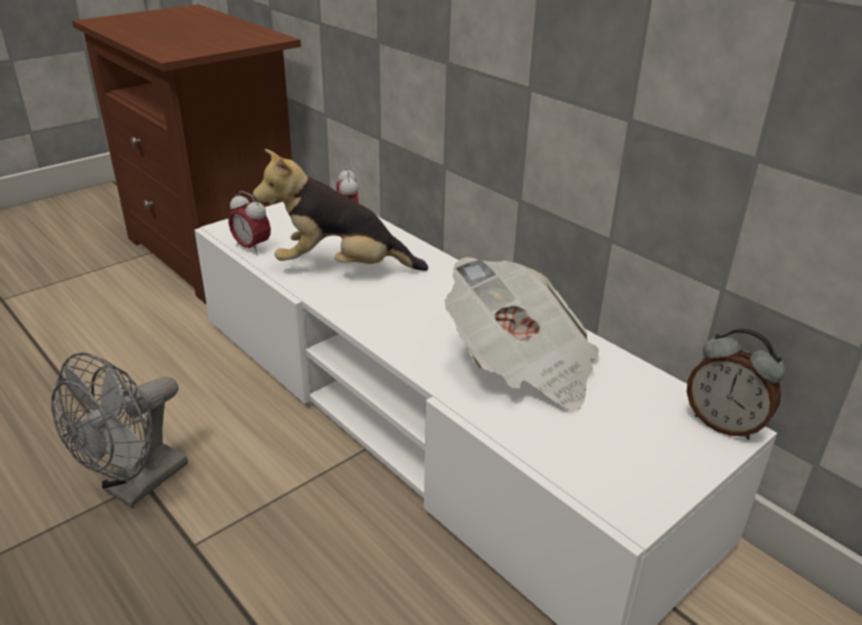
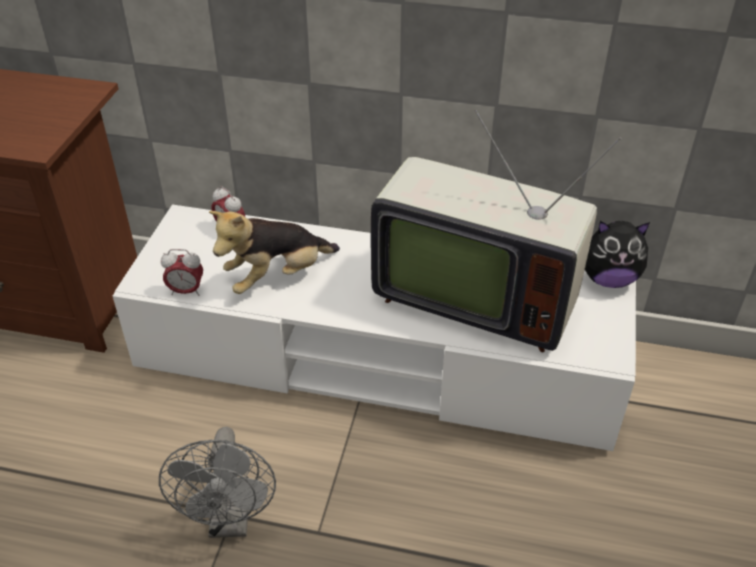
camera: 35 degrees left, 10 degrees up
(522, 366) = (474, 296): newspaper -> television
(724, 424) = (608, 279): alarm clock -> plush toy

